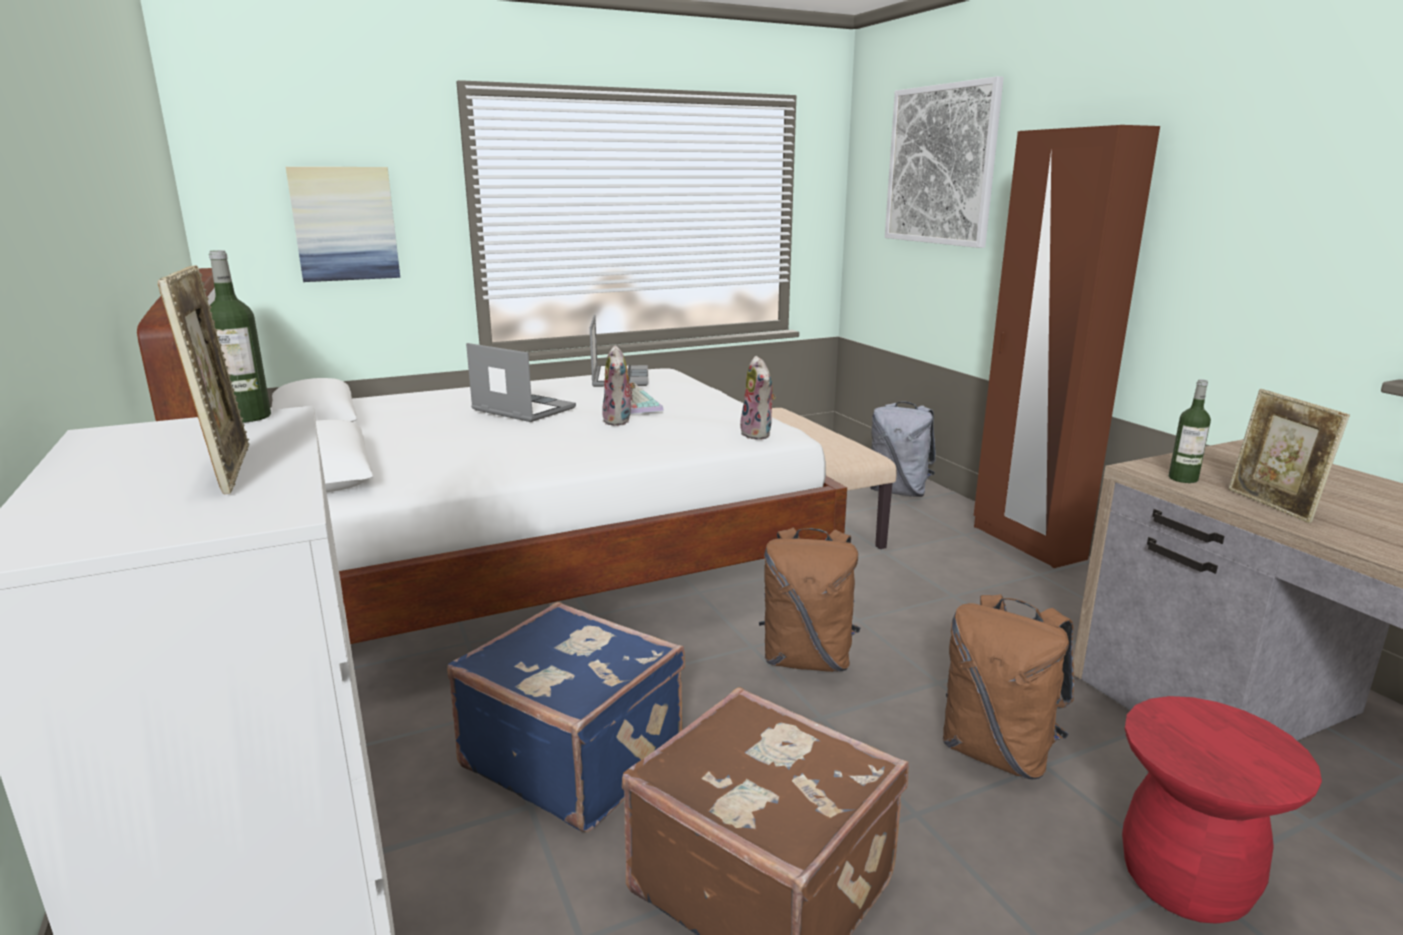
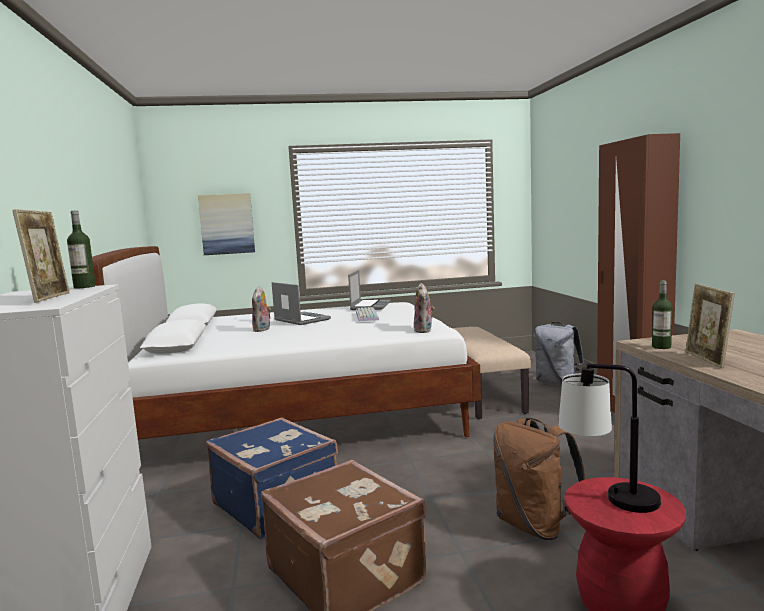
camera: 15 degrees right, 10 degrees down
(619, 421) = (349, 324): plush toy -> plush toy (262, 330)
(807, 659) = (440, 469): brown backpack -> none
(940, 165) = (575, 172): picture -> none
(1199, 744) = (609, 500): none -> table lamp

